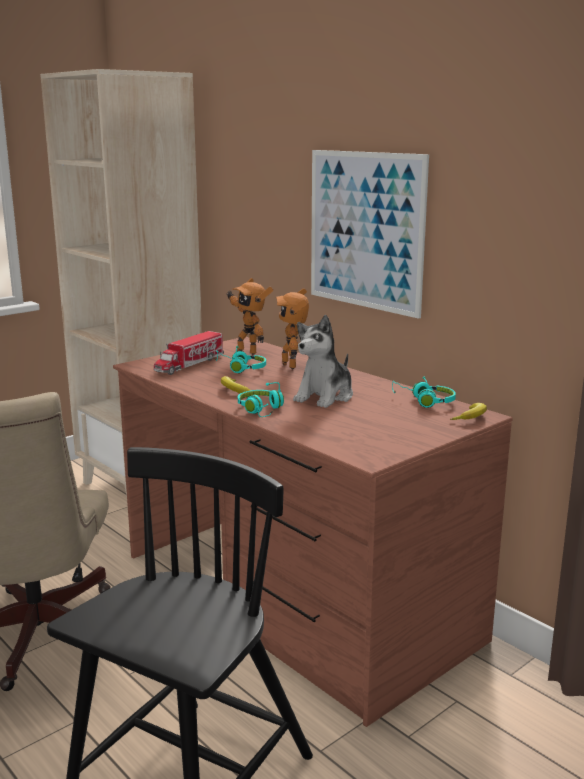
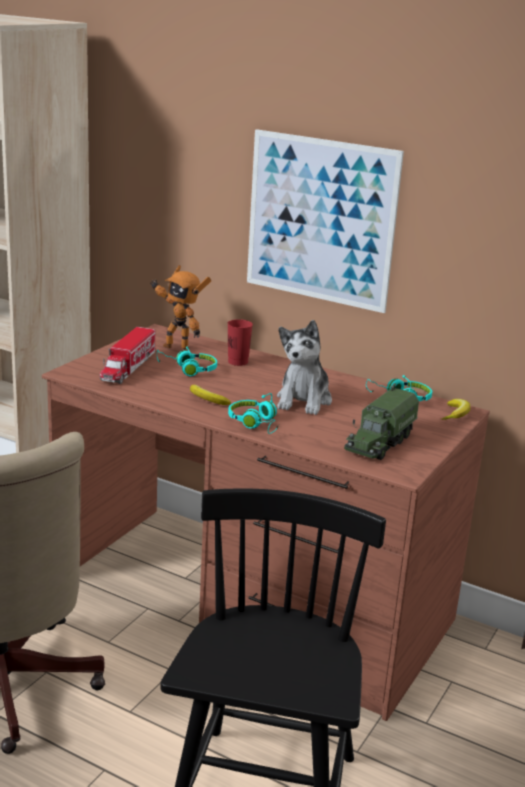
camera: 20 degrees left, 5 degrees up
(291, 365) = (238, 362): toy robot -> red cup
(368, 434) = (379, 443): none -> toy truck

